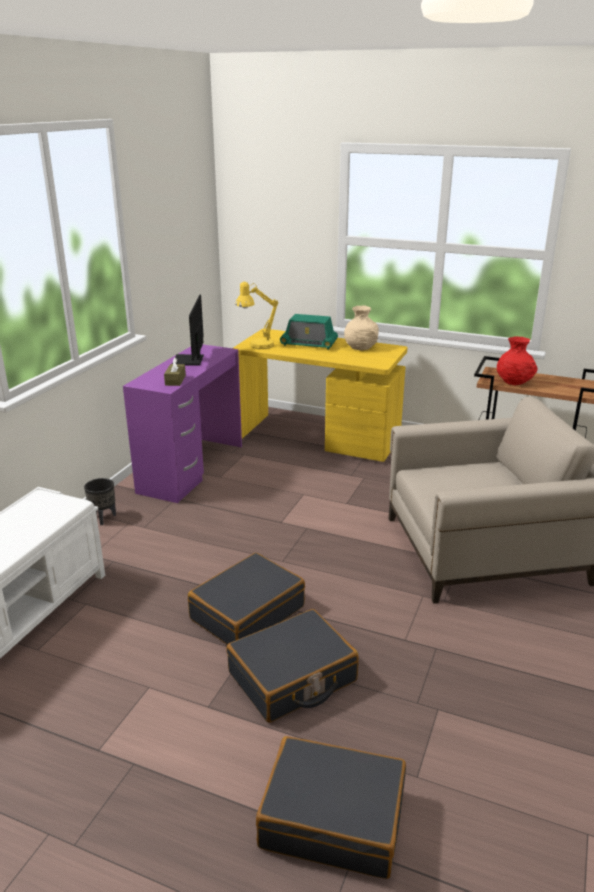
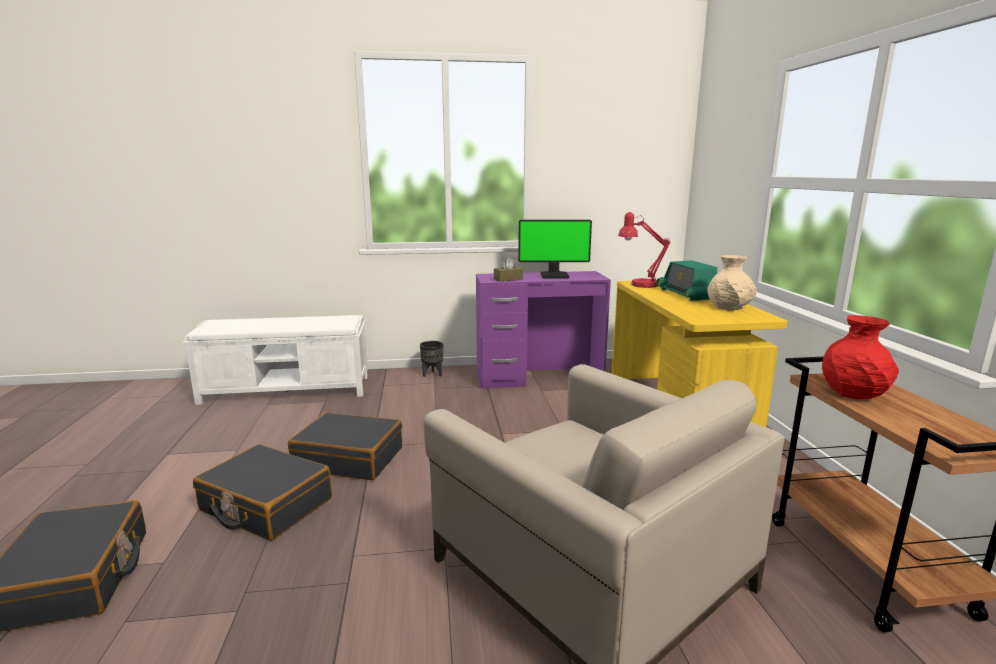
camera: 60 degrees right, 10 degrees down
(190, 361) = (555, 275): monitor -> monitor turned 150 degrees counterclockwise
(257, 346) = (638, 284): yellow table lamp -> red table lamp

